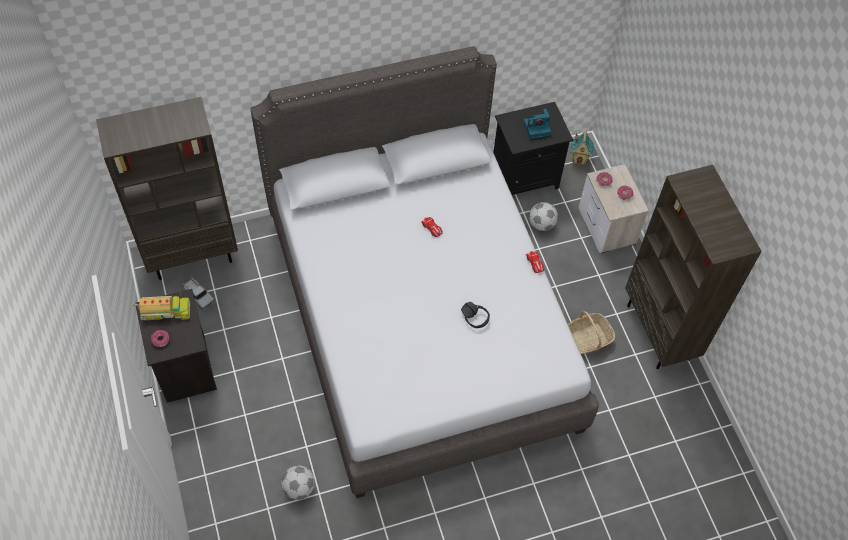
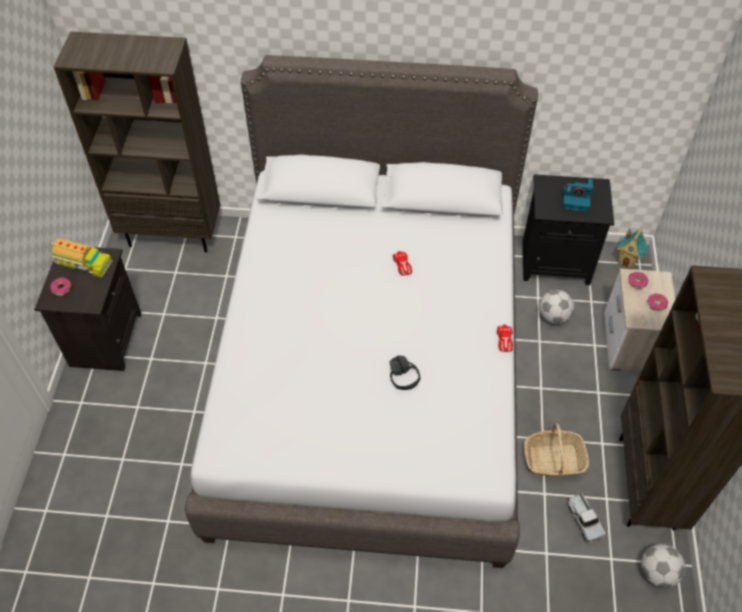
camera: 25 degrees right, 5 degrees down
(198, 295) = (157, 273): toy truck -> toy truck (584, 520)
(299, 487) = (150, 506): football -> football (657, 572)

